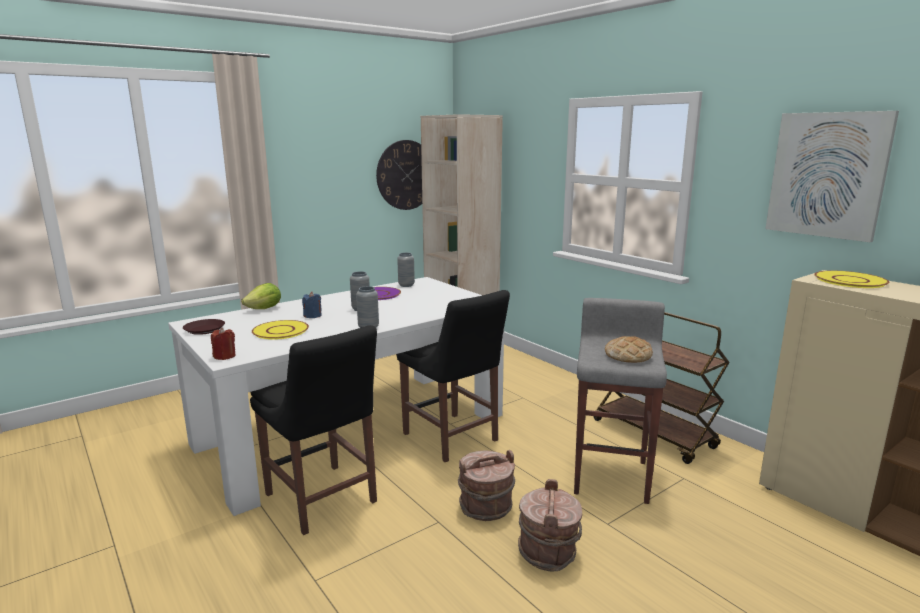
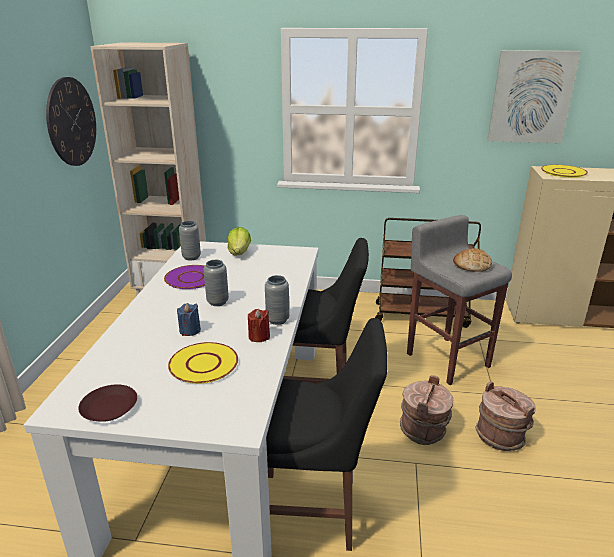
camera: 45 degrees left, 10 degrees up
(224, 356) = (227, 425): red candle -> red candle (259, 337)
(264, 309) = (111, 346): lettuce -> lettuce (239, 253)

